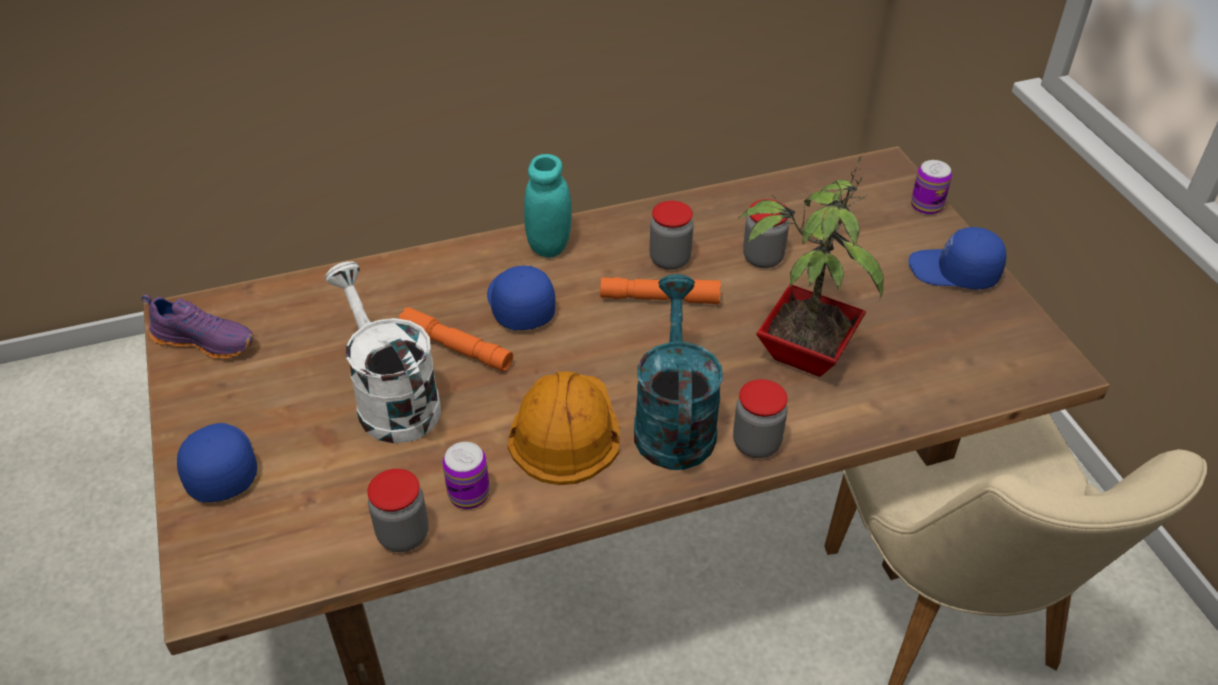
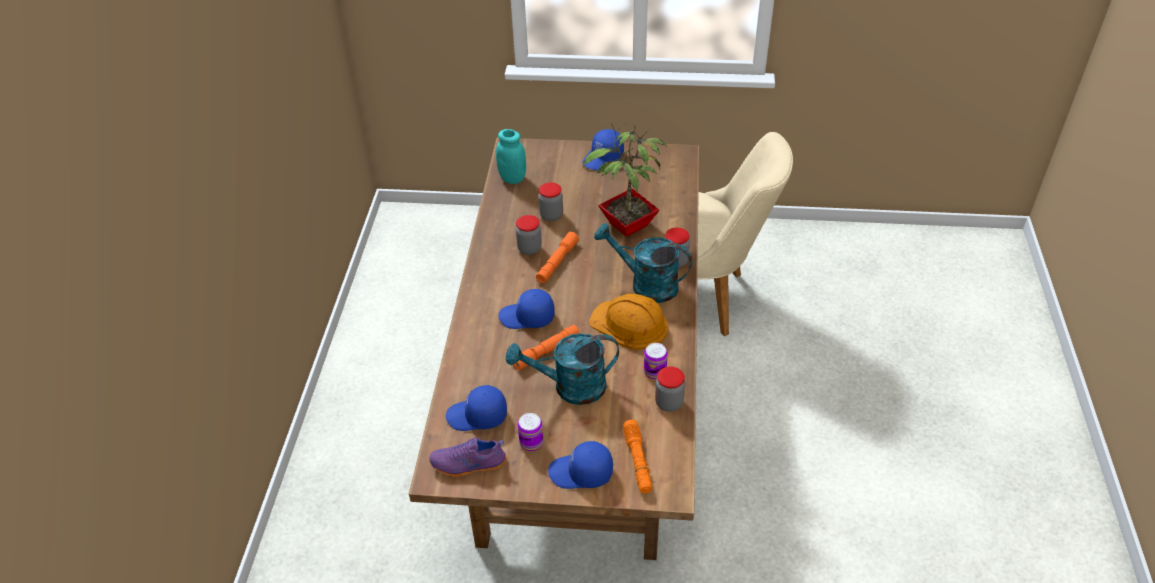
camera: 65 degrees left, 0 degrees up
(206, 340) = (468, 465): purple shoe -> purple shoe turned 135 degrees counterclockwise
(260, 530) = (637, 461): none -> orange flashlight
(298, 319) = (477, 416): none -> blue cap
(391, 399) = (570, 387): white watering can -> turquoise watering can
(549, 246) = (485, 292): turquoise jar -> turquoise jar (512, 178)
(926, 206) = (551, 147): can -> can (531, 442)

